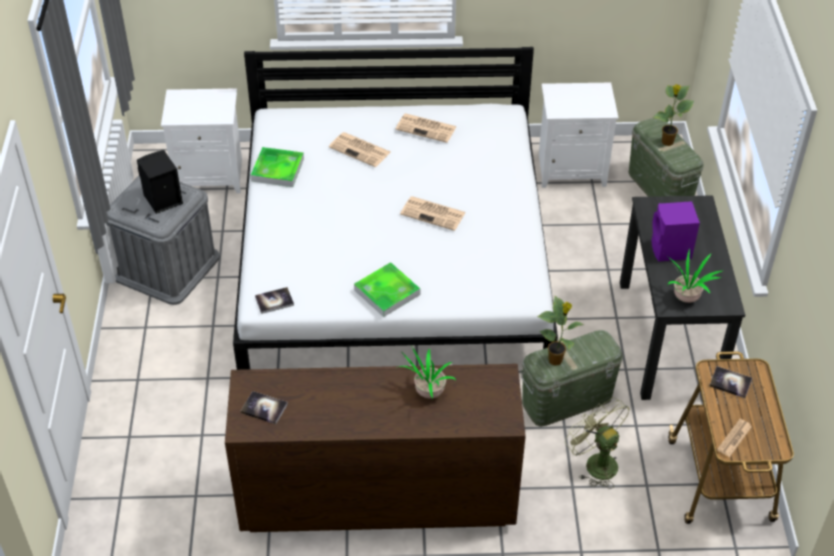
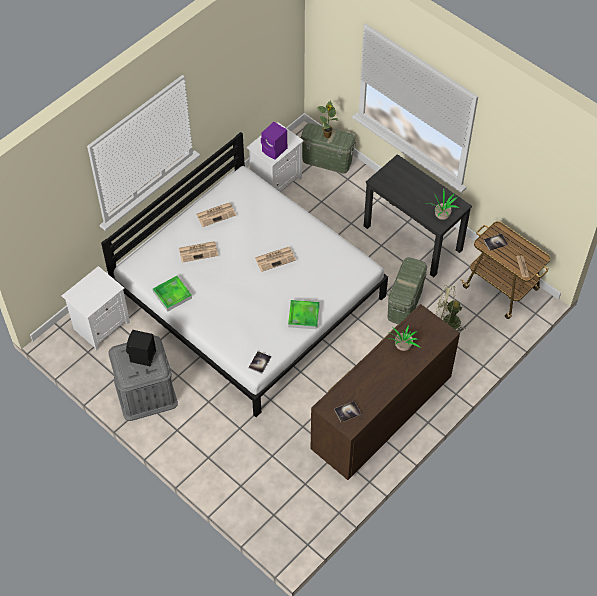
camera: 45 degrees left, 10 degrees up
(556, 360) = (404, 288): potted plant -> none
(671, 251) = (411, 197): purple speaker -> purple speaker (275, 150)

